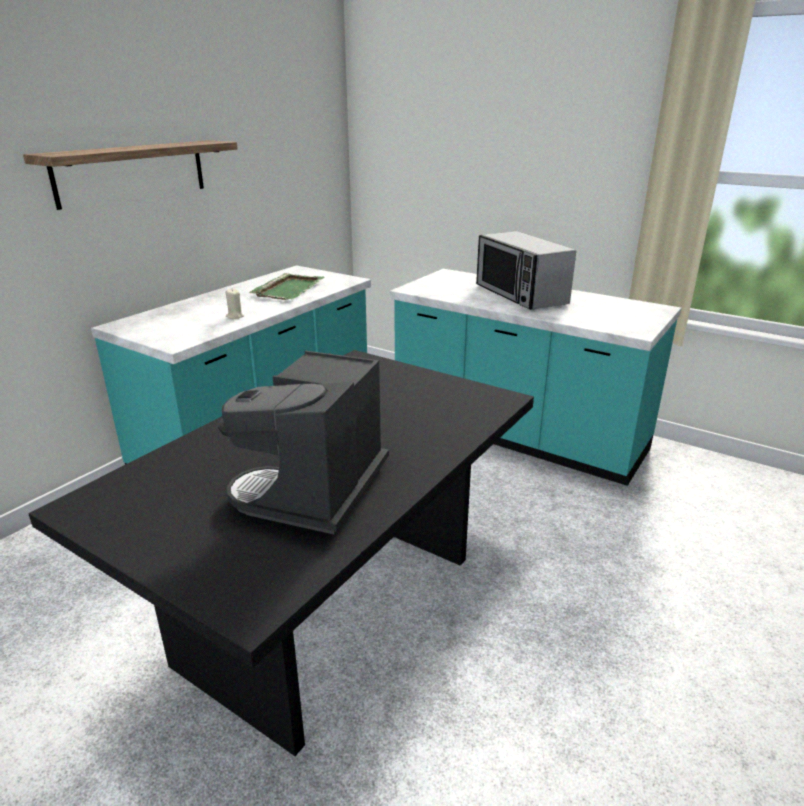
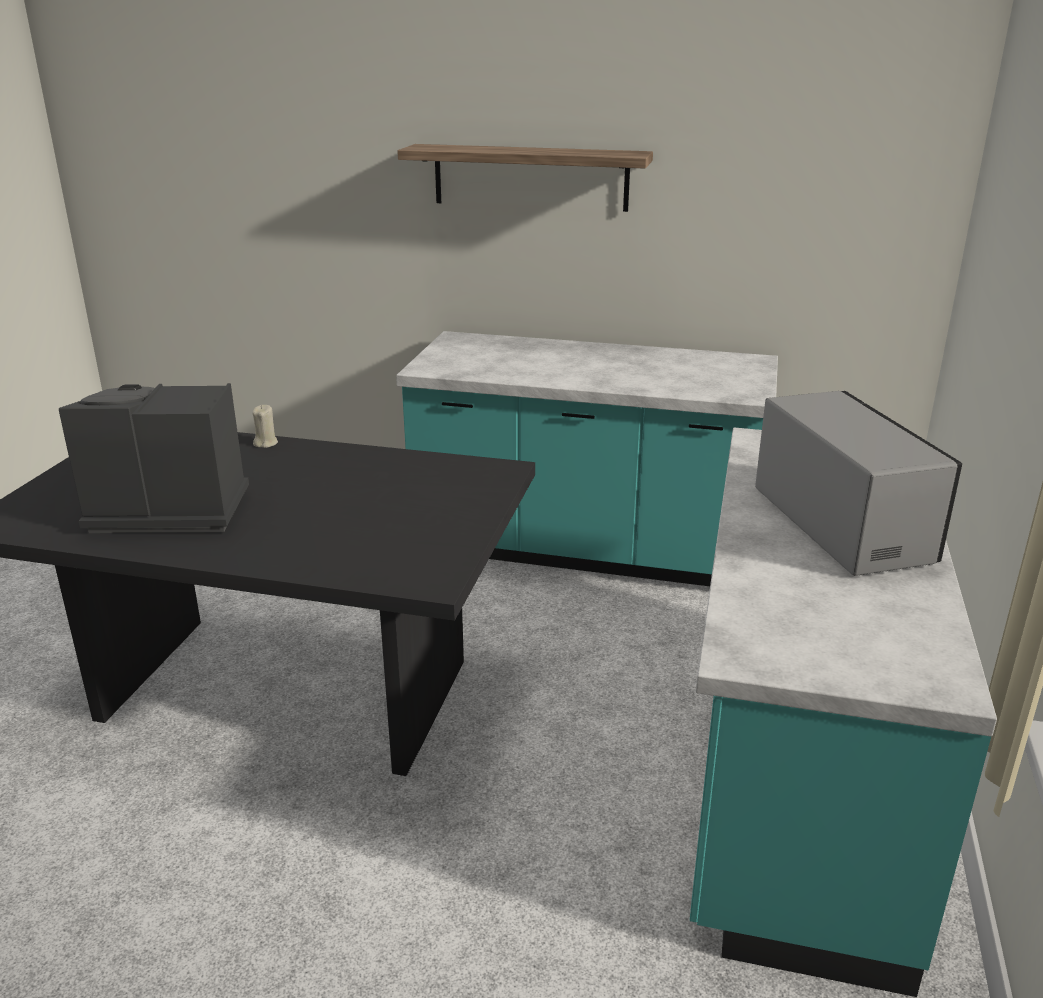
camera: 70 degrees right, 0 degrees up
(235, 316) = (528, 372): beige candle -> beige candle (266, 443)
(289, 289) = (662, 373): green tray -> none
(520, 295) = (841, 524): microwave -> microwave turned 120 degrees clockwise

